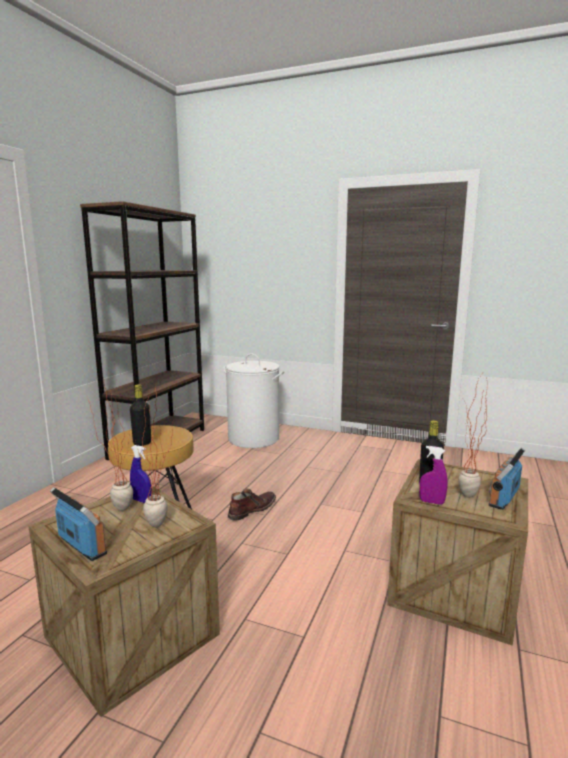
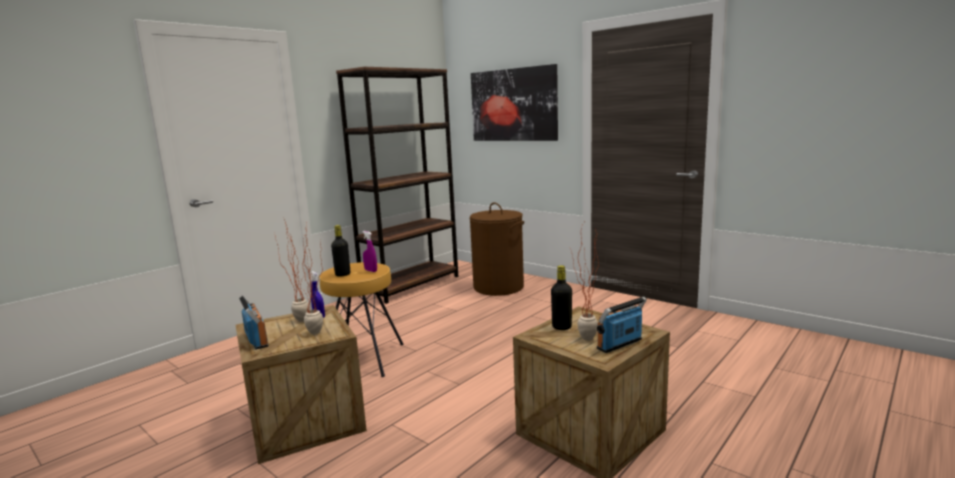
camera: 20 degrees right, 0 degrees up
(251, 509) = (453, 346): brown boot -> none
(254, 438) = (499, 287): white laundry basket -> brown laundry basket
(260, 256) = (513, 105): none -> picture
(431, 502) = (546, 340): purple spray bottle -> purple spray bottle (370, 271)

